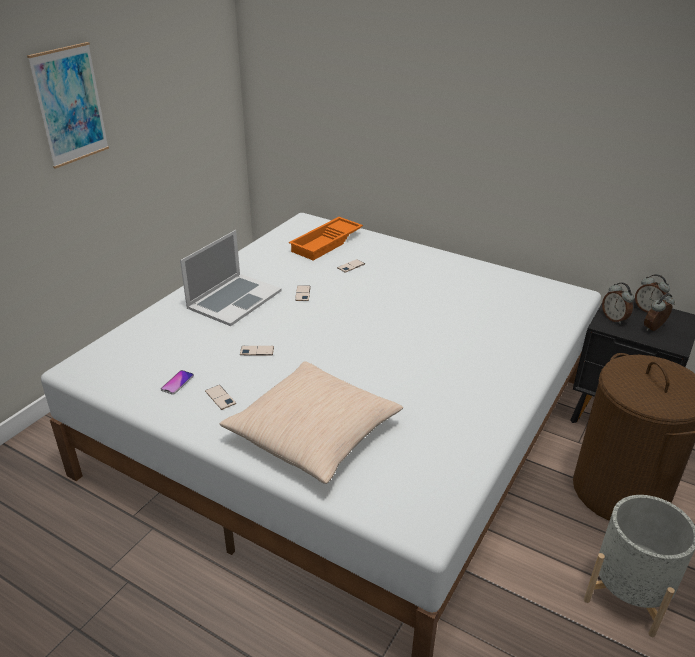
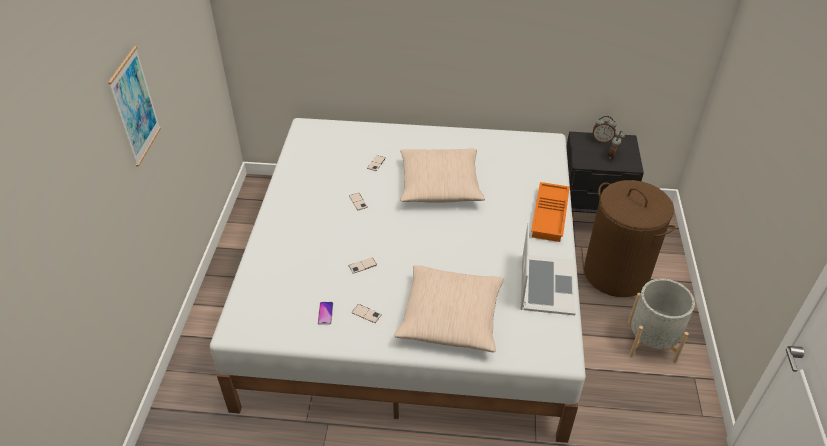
camera: 25 degrees left, 10 degrees up
(234, 299) = (308, 224): laptop -> laptop (546, 284)
(327, 243) = (341, 145): orange tray -> orange tray (550, 216)
(407, 302) = (440, 184): none -> beige pillow
(614, 319) = (585, 155): alarm clock -> none

